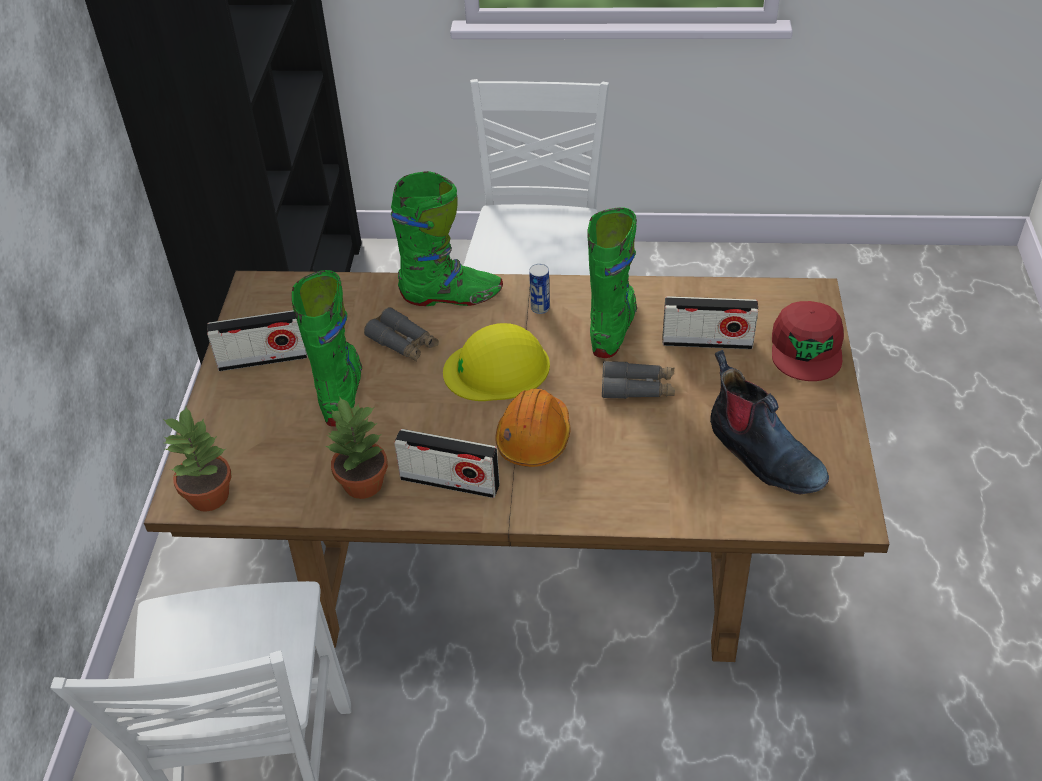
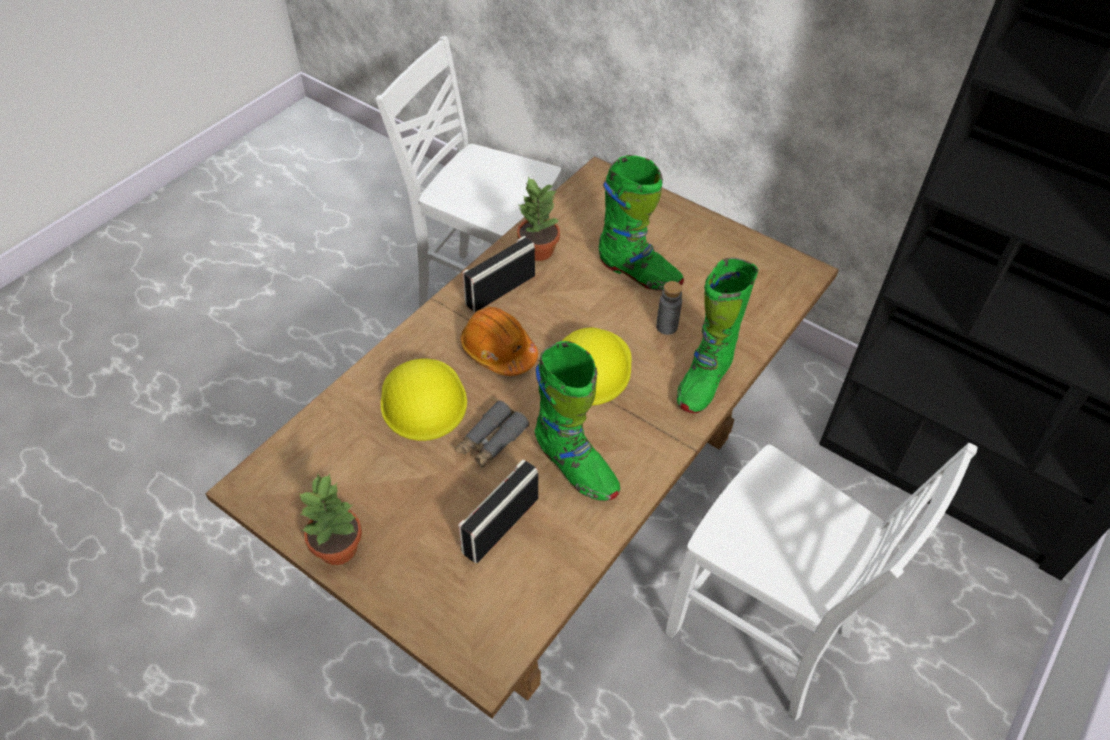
camera: 120 degrees right, 5 degrees up
(208, 495) = (592, 185): potted plant -> potted plant (339, 548)
(263, 359) = (709, 248): radio -> none
(403, 343) = (666, 326): grey binoculars -> grey bottle
(540, 308) = (642, 431): can -> none
(640, 457) = (423, 399): none -> yellow hard hat
(762, 455) = (352, 474): boot -> none
(807, 348) = (424, 599): red cap -> none

